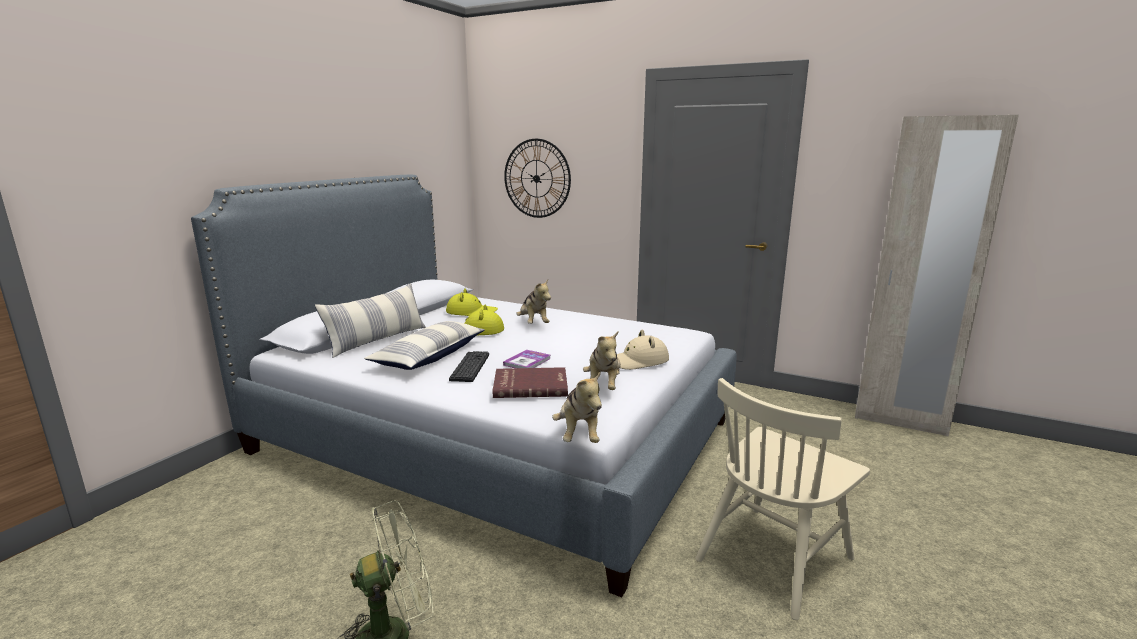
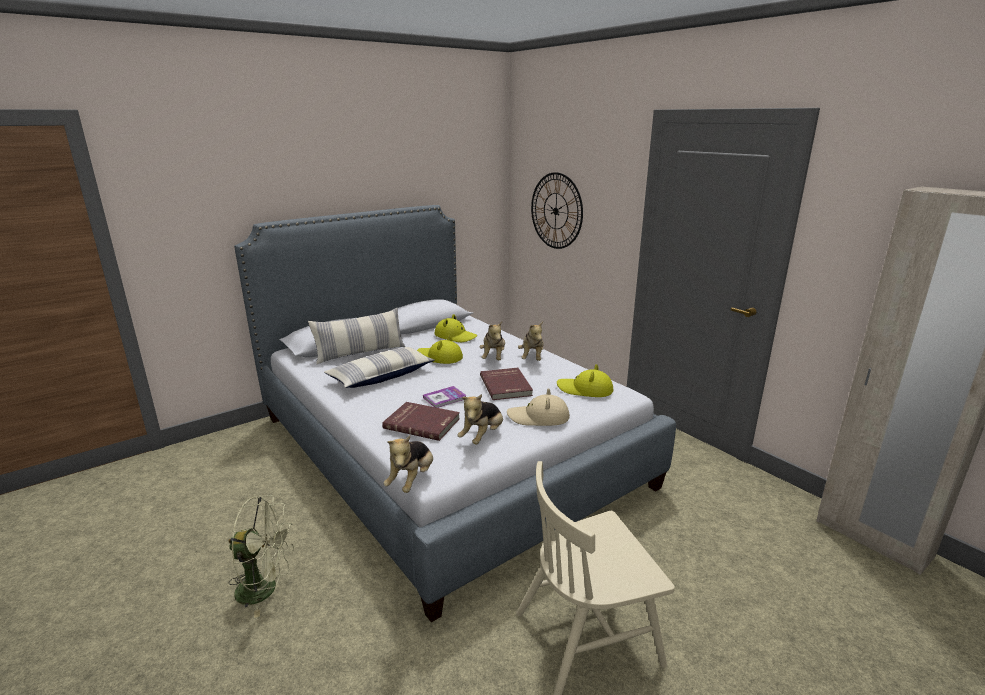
camera: 25 degrees right, 5 degrees up
(470, 367) = (399, 393): keyboard -> none
(571, 318) = (532, 358): none -> plush toy
(575, 343) = (506, 386): none -> red book
(651, 334) = (585, 389): none -> yellow hat

